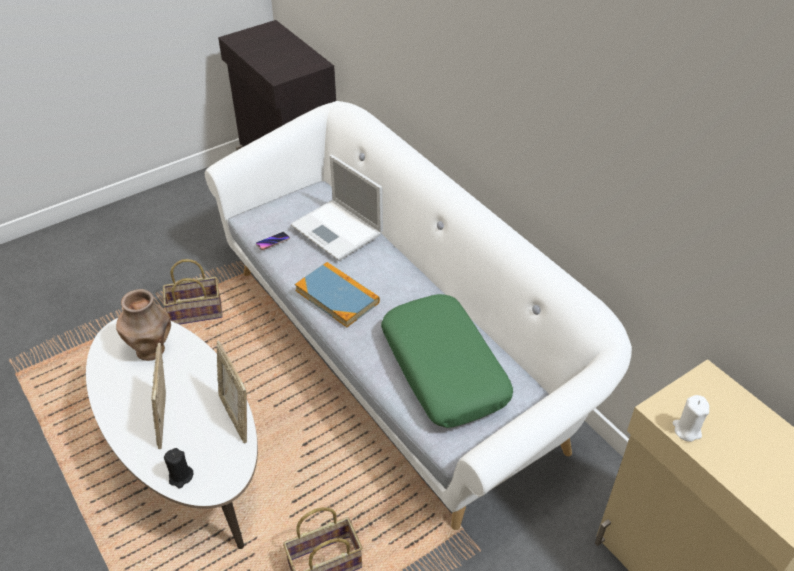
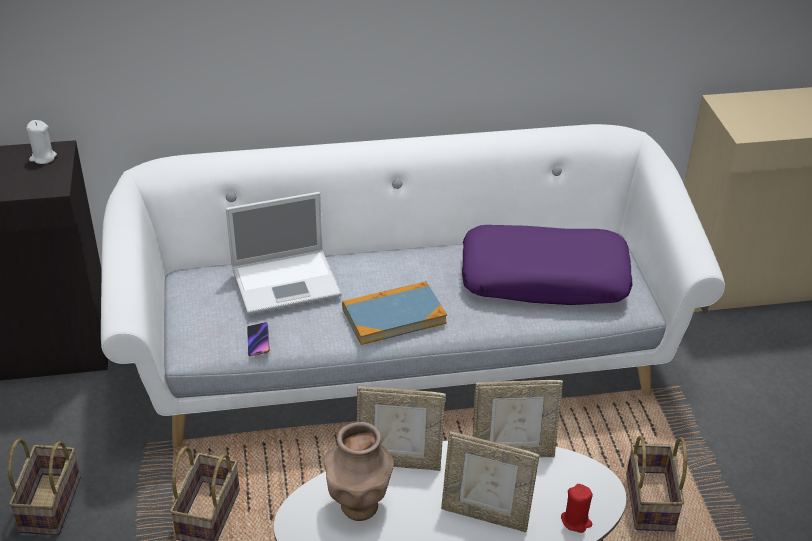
camera: 65 degrees left, 5 degrees down
(175, 244) = (49, 503): none -> basket
(180, 477) = (576, 521): black candle -> red candle
(200, 356) = (399, 461): none -> picture frame
(444, 369) = (544, 278): green pillow -> purple pillow
(686, 430) = (769, 130): white candle -> white candle (43, 157)

